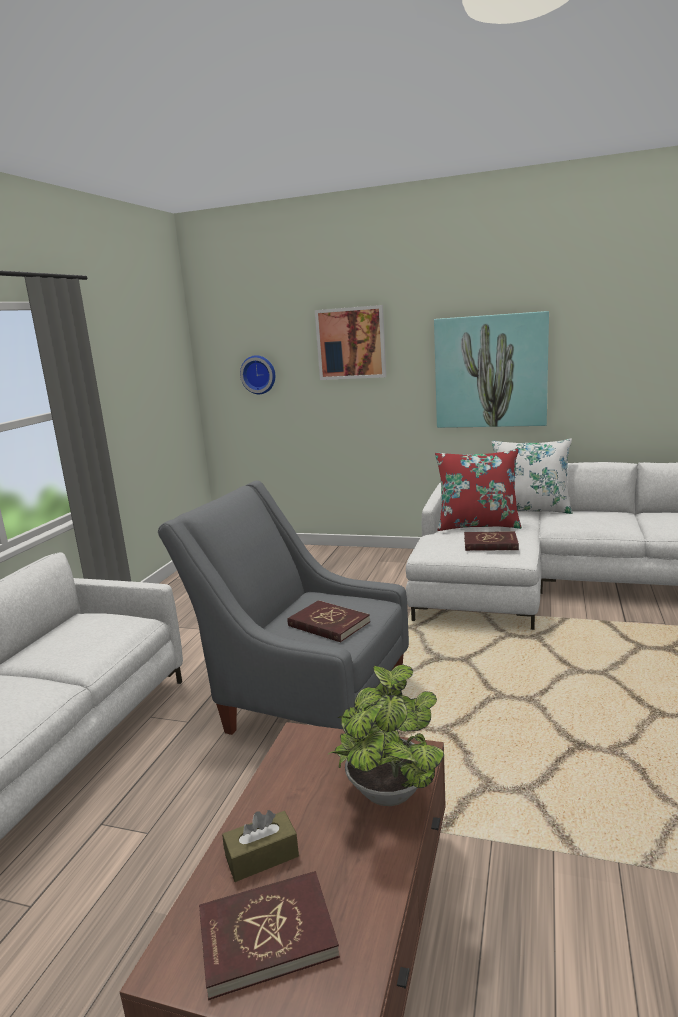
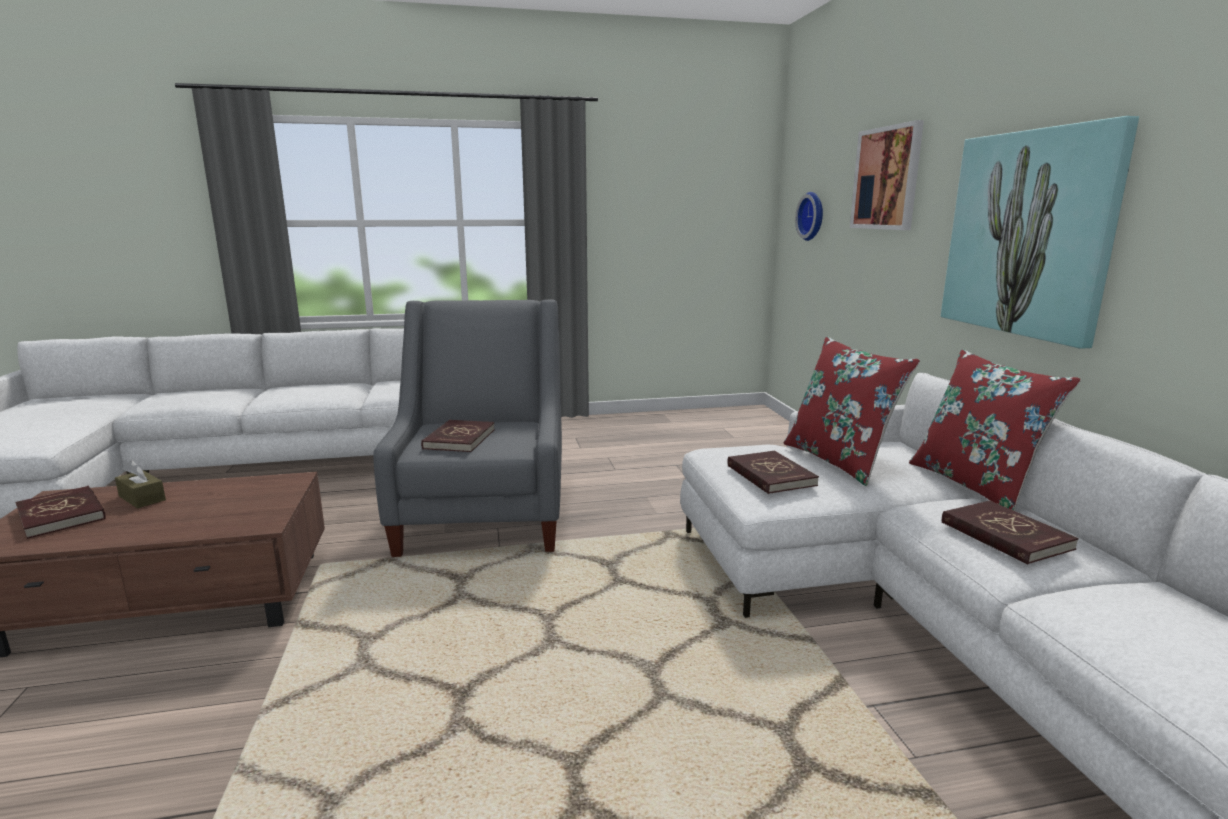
camera: 60 degrees right, 0 degrees up
(388, 796) = (200, 523): potted plant -> none
(530, 510) = (975, 484): white pillow -> red pillow
(600, 519) = (1005, 535): none -> red book

